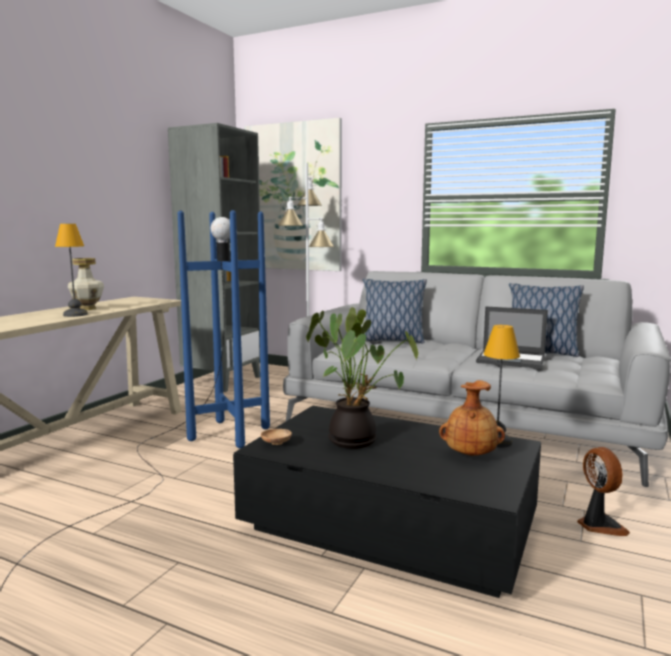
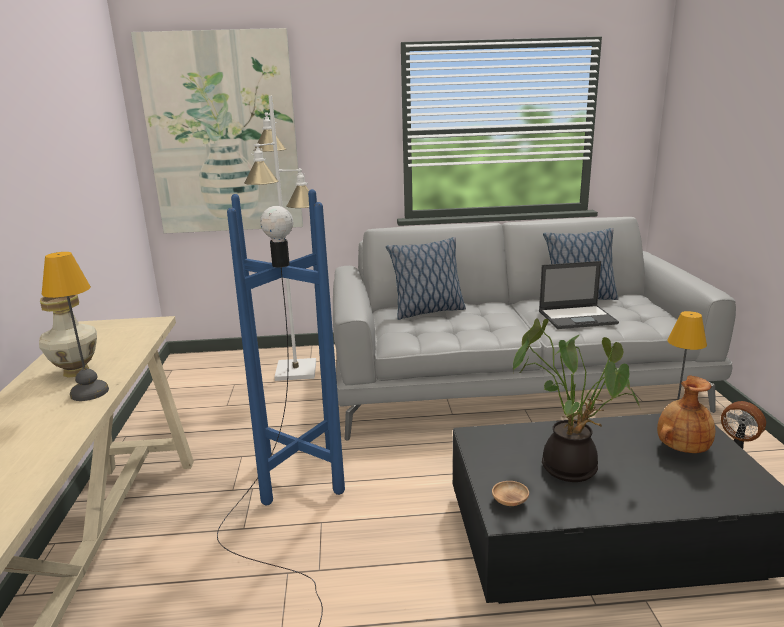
camera: 30 degrees left, 10 degrees up
(223, 381) = (185, 394): grey bookcase -> none

